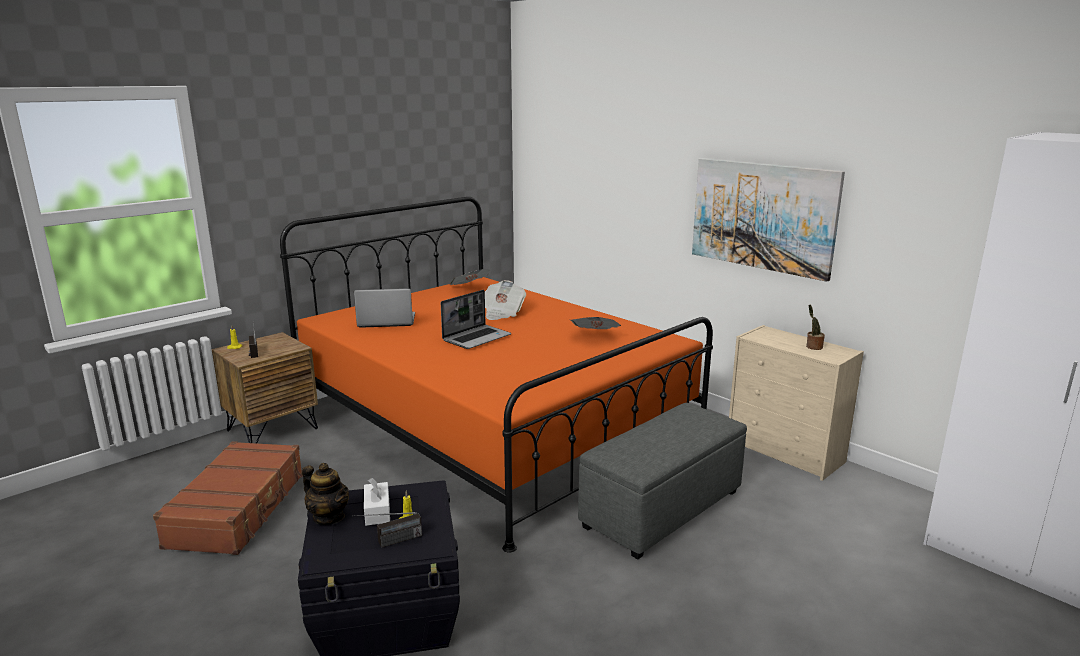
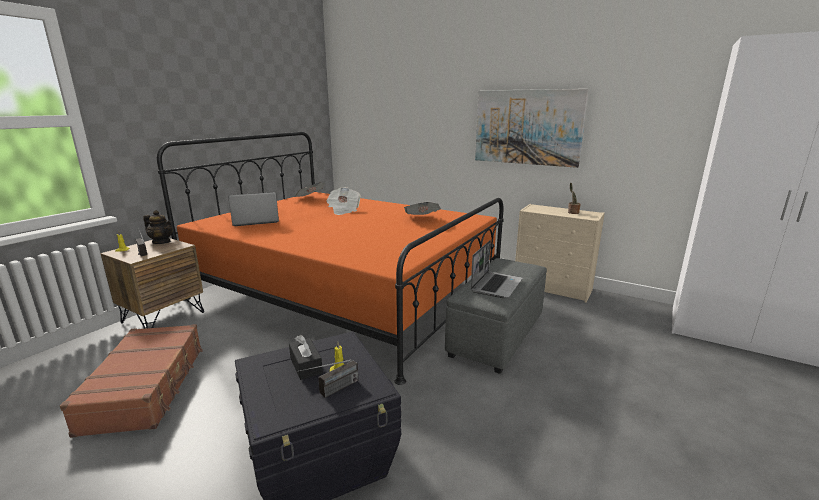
camera: 15 degrees left, 0 degrees up
(329, 517) = (261, 377): teapot -> teapot (162, 242)
(377, 511) = (306, 365): white tissue box -> black tissue box
(477, 338) = (334, 226): laptop -> laptop (496, 285)

